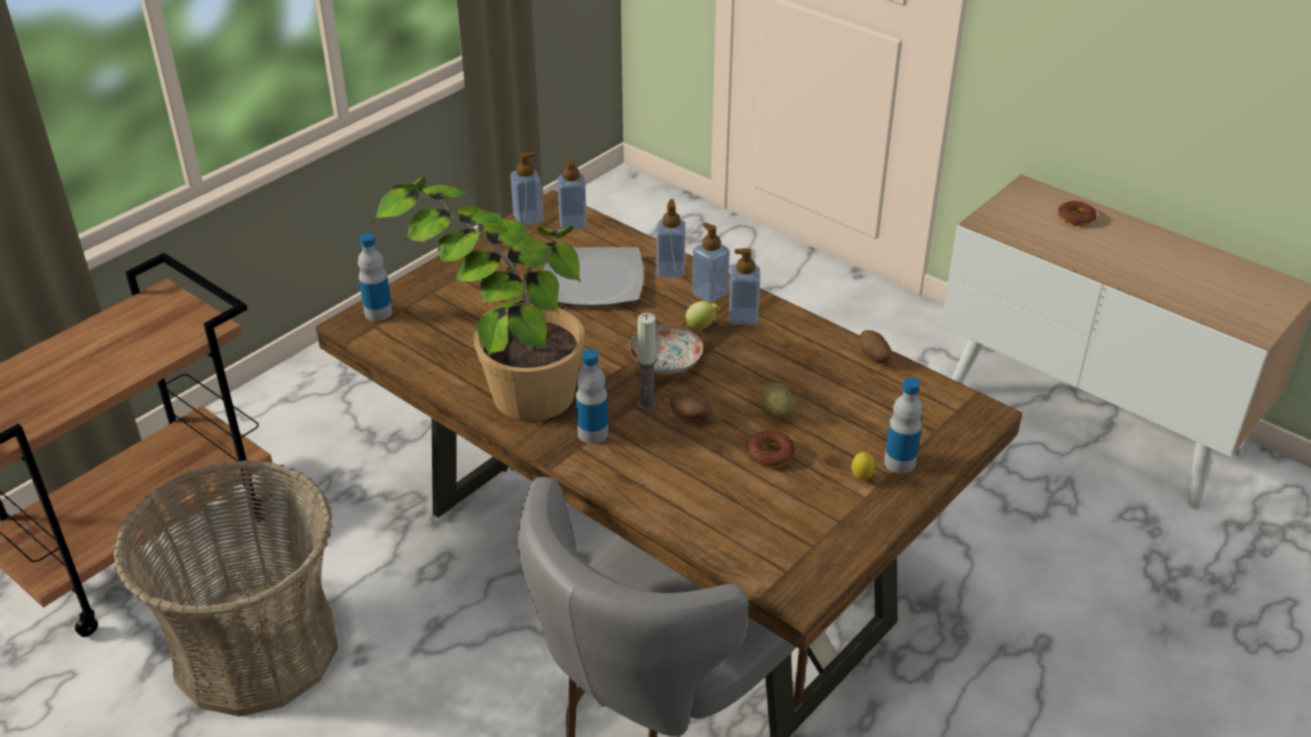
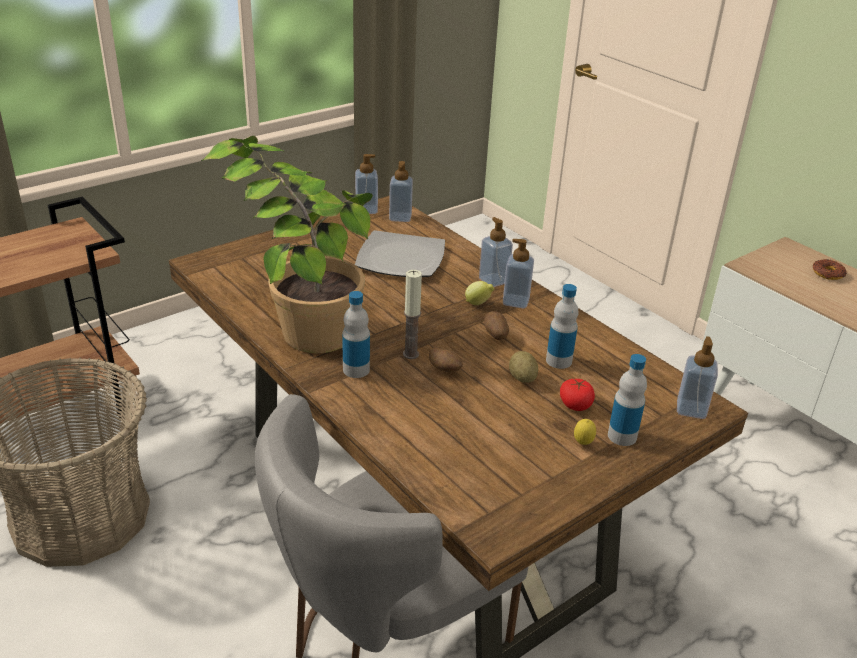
camera: 10 degrees right, 5 degrees down
(378, 313) = (221, 257): bottle -> bottle (558, 361)
(667, 361) = (440, 325): plate -> none
(670, 270) = (466, 260): soap dispenser -> soap dispenser (691, 409)
(770, 453) = (505, 410): donut -> none
(842, 434) = (575, 404): none -> tomato
(873, 357) = (621, 347): potato -> potato (495, 335)

